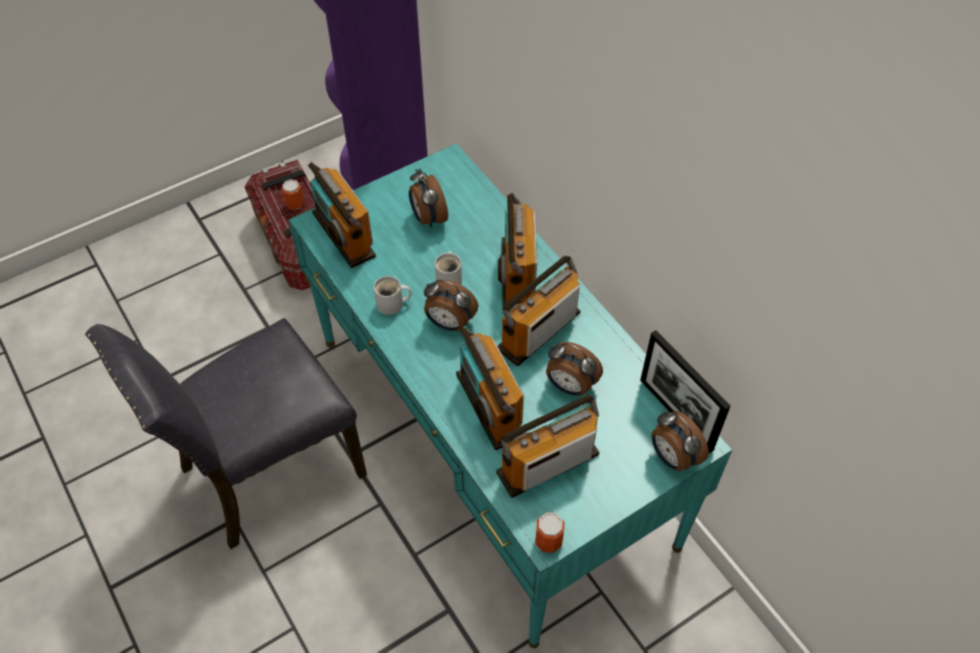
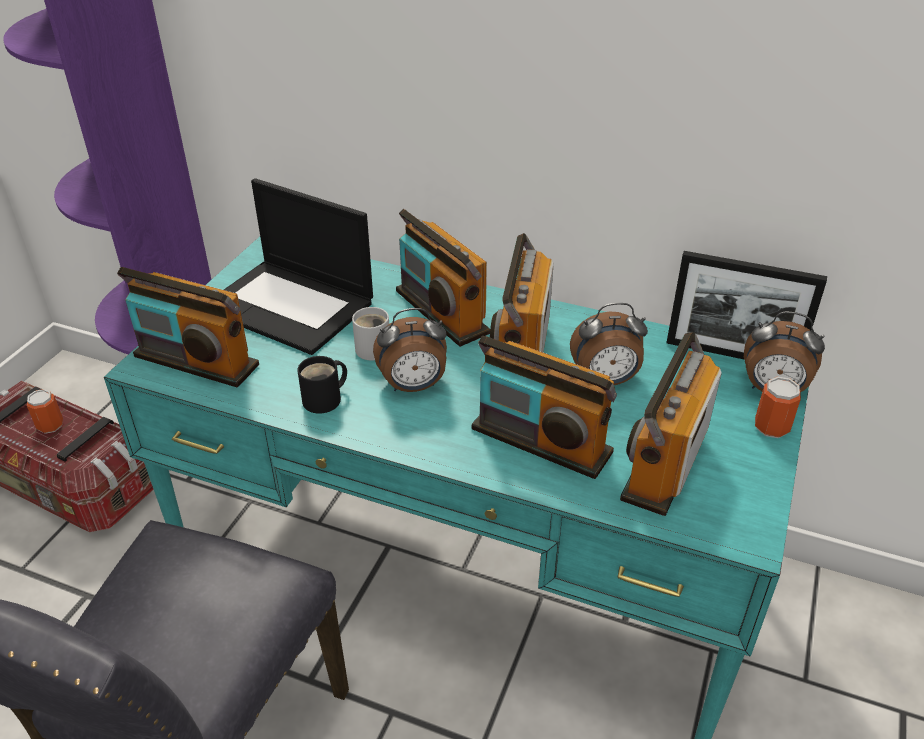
camera: 35 degrees left, 15 degrees down
(392, 304) = (325, 399): white mug -> black mug
(428, 218) = (291, 306): alarm clock -> laptop
(548, 541) = (751, 536): can -> can (771, 427)

